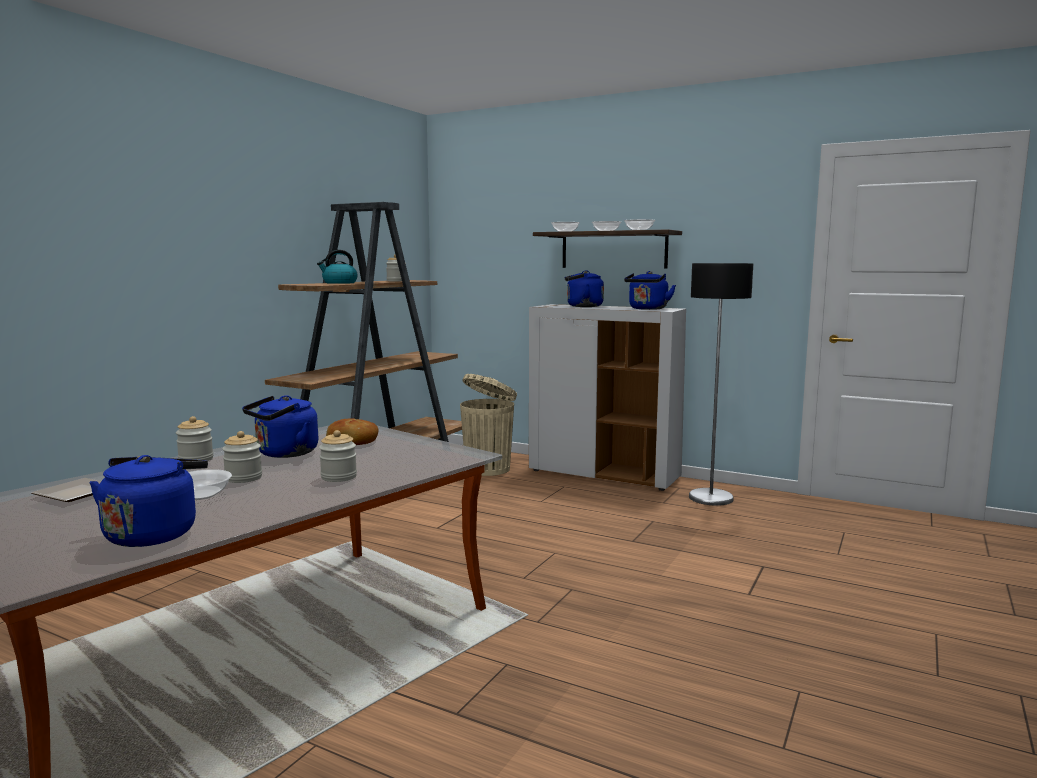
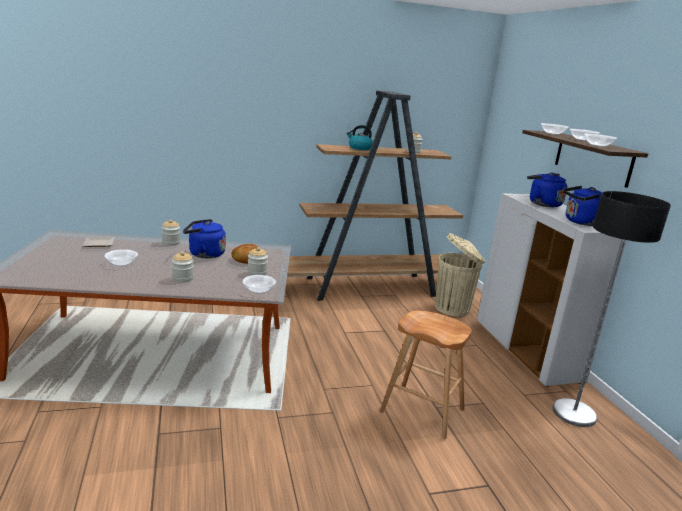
camera: 45 degrees right, 10 degrees up
(154, 533) = (65, 275): blue kettle -> none
(243, 478) = (156, 261): jar -> jar (257, 272)
(454, 456) = (258, 290): none -> bowl
(628, 548) = (422, 410): none -> brown stool

